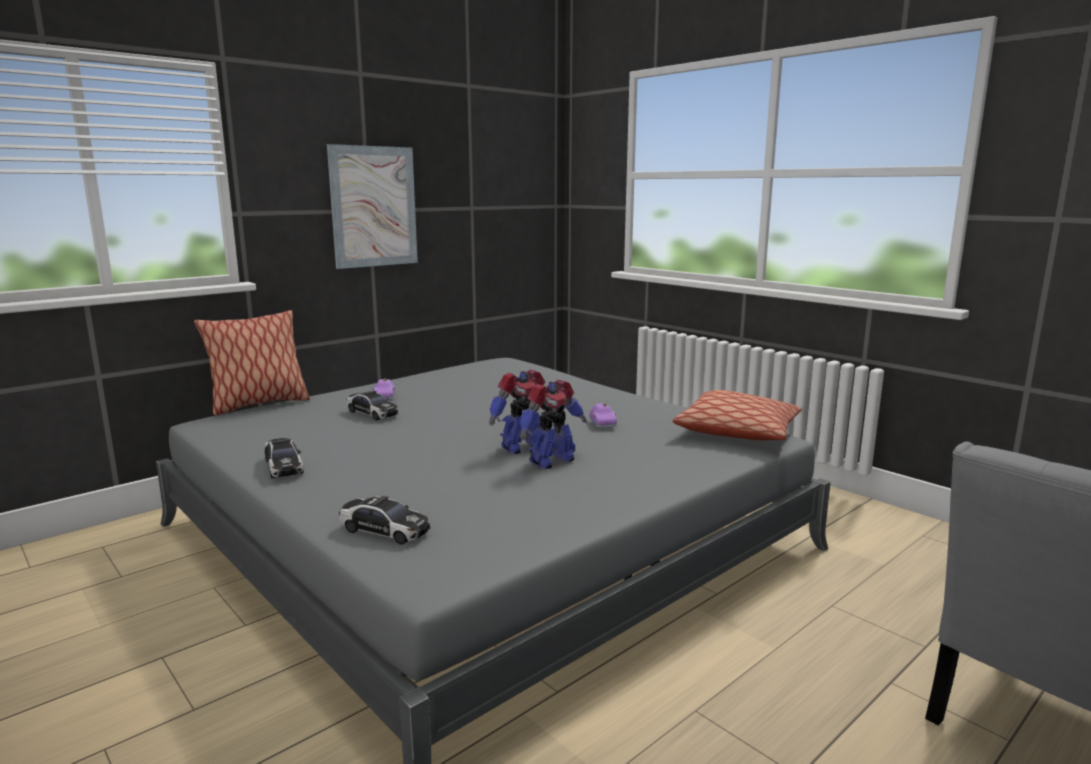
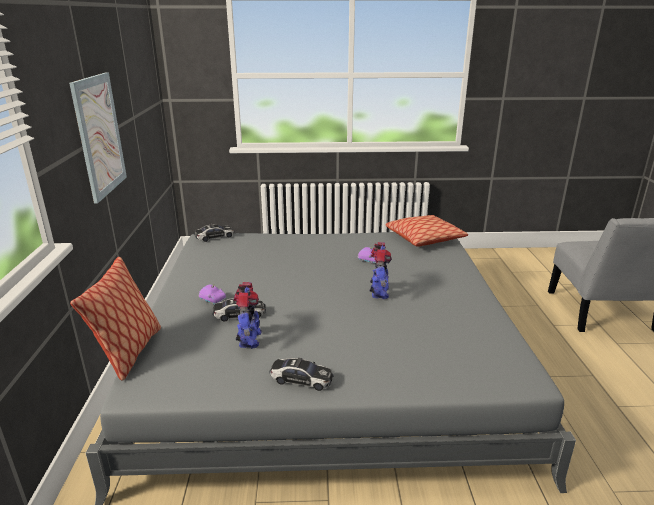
camera: 50 degrees left, 10 degrees up
(384, 530) = (453, 374): toy car -> toy car (214, 237)
(550, 461) = (408, 293): toy robot -> toy robot (249, 339)

